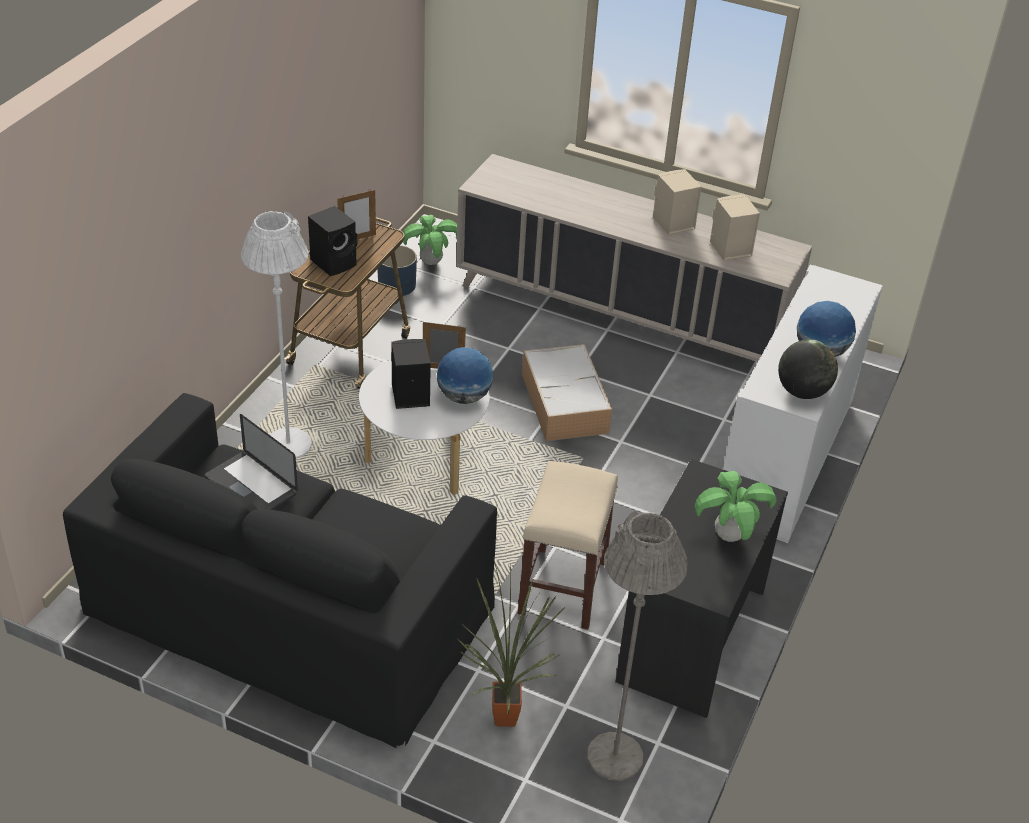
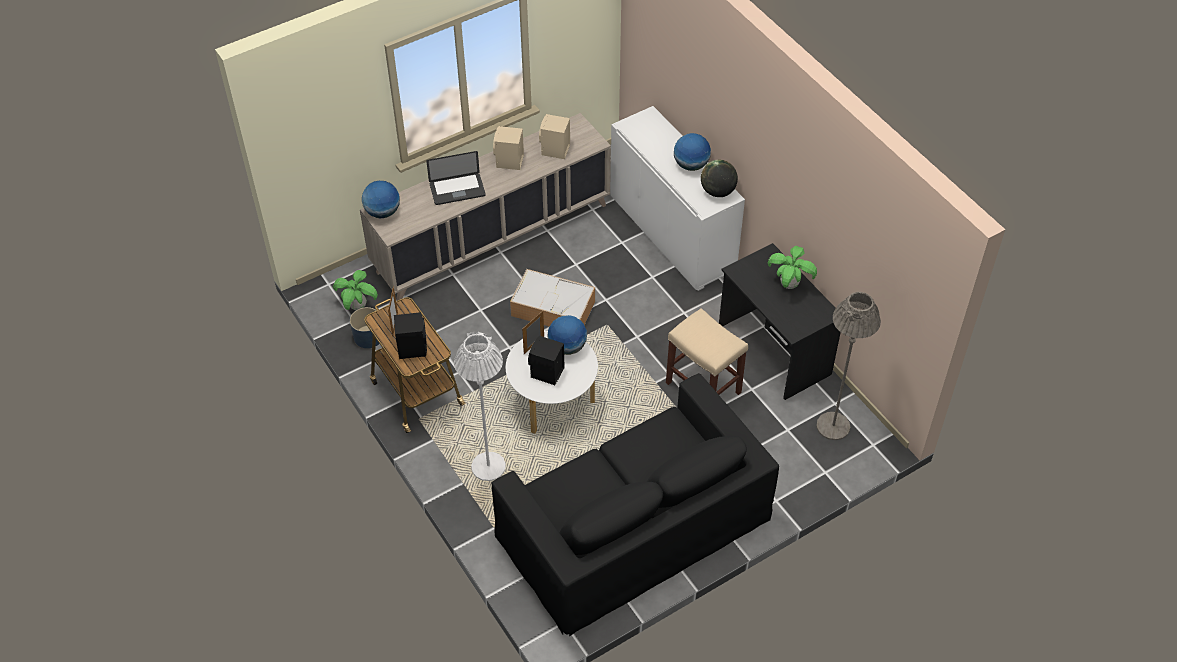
camera: 55 degrees left, 10 degrees up
(251, 486) = (576, 487): laptop -> laptop (457, 190)
(503, 168) = (382, 212): none -> globe
(506, 714) = (777, 459): potted plant -> none

